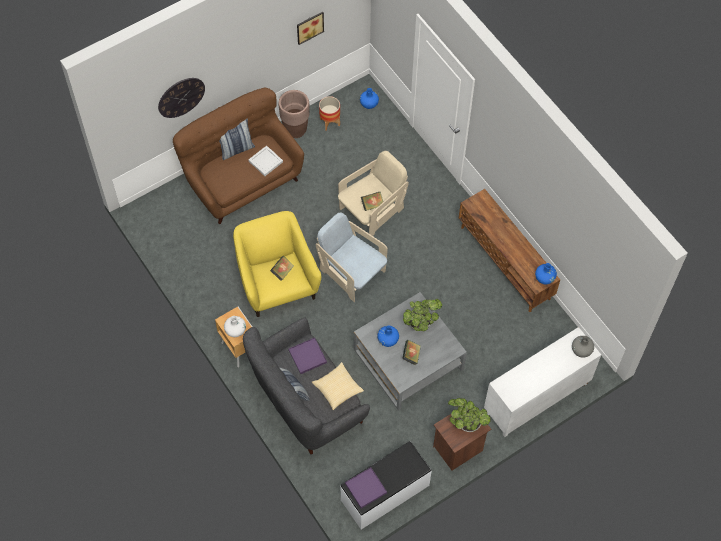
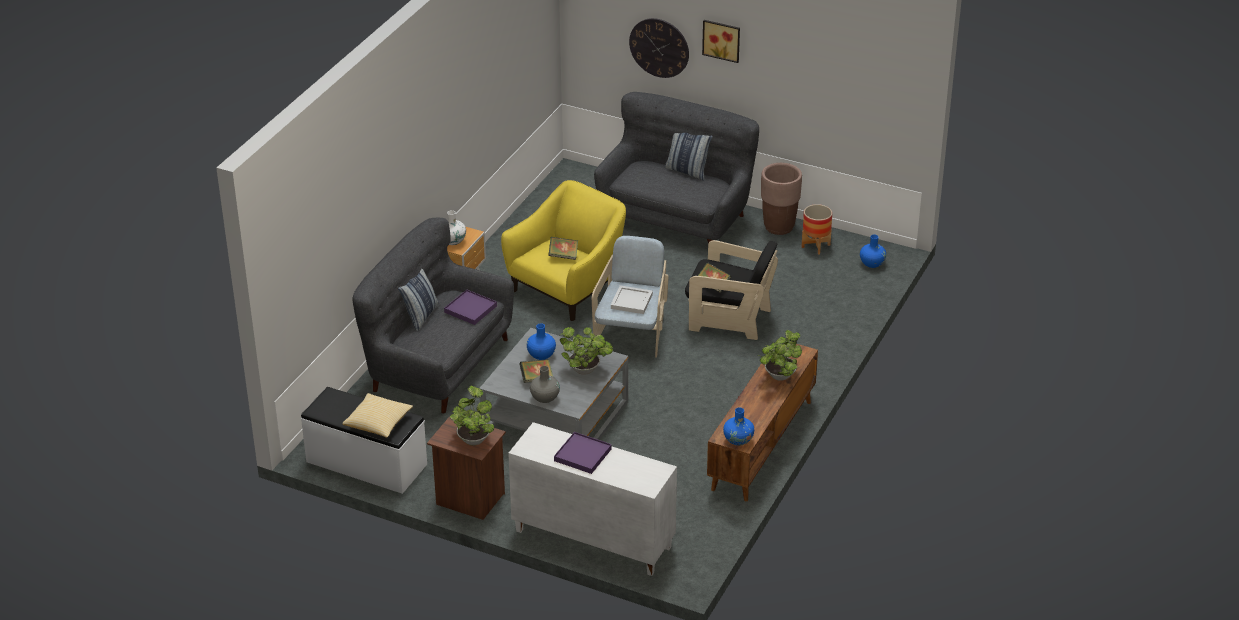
camera: 60 degrees right, 25 degrees down
(242, 179) = (676, 217): brown sofa -> grey sofa
(266, 161) = (691, 193): white tray -> white tray (632, 302)
(309, 26) = (836, 82): picture -> picture (722, 40)
(337, 389) = (447, 345): pillow -> pillow (378, 423)
(366, 488) = (336, 405): purple tray -> purple tray (583, 455)
(372, 211) = (729, 319): beige armchair -> black armchair
(498, 223) = (779, 377): none -> potted plant
(581, 350) = (644, 480): grey vase -> grey vase (545, 398)

